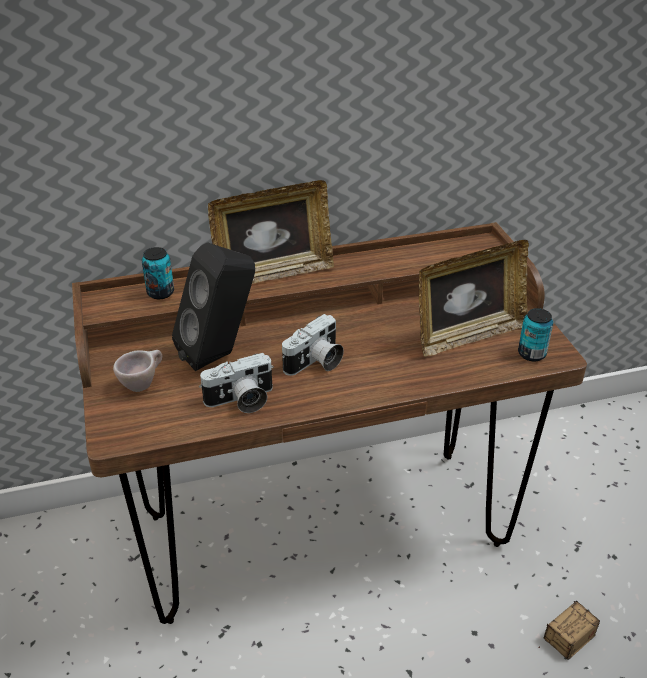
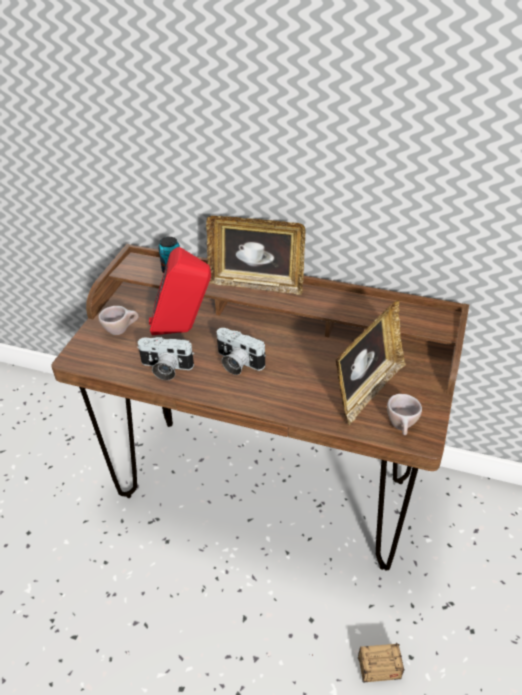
camera: 35 degrees right, 5 degrees up
(220, 355) = (183, 330): black speaker -> red speaker
(315, 363) = (237, 363): camera -> camera turned 45 degrees clockwise
(468, 335) = (367, 390): picture frame -> picture frame turned 60 degrees counterclockwise
(531, 354) = (402, 427): can -> beige cup

